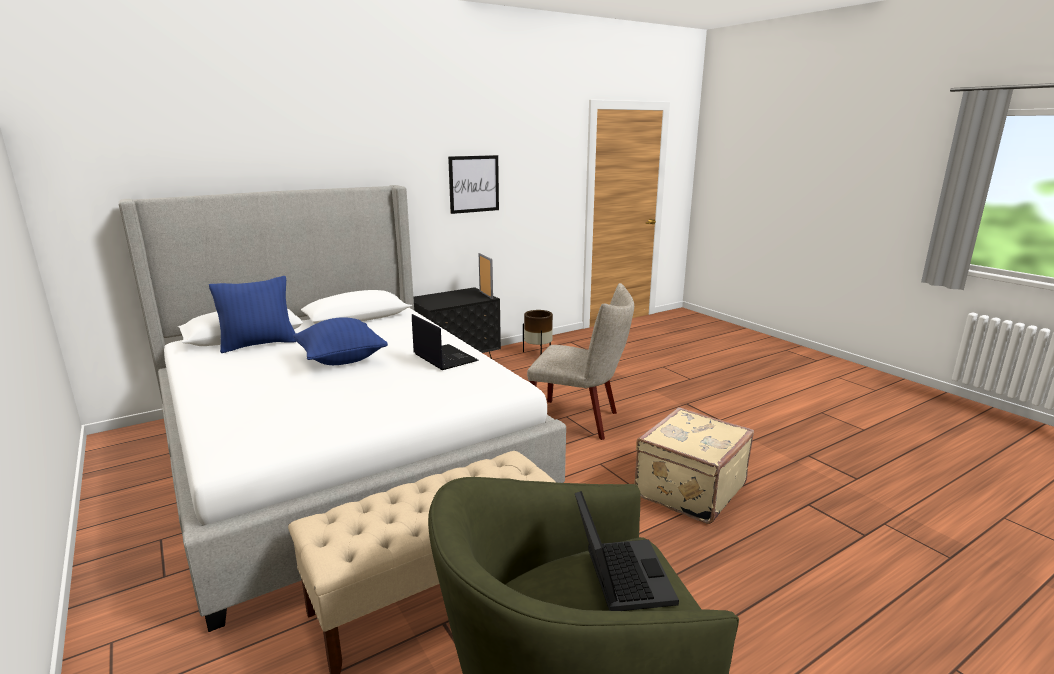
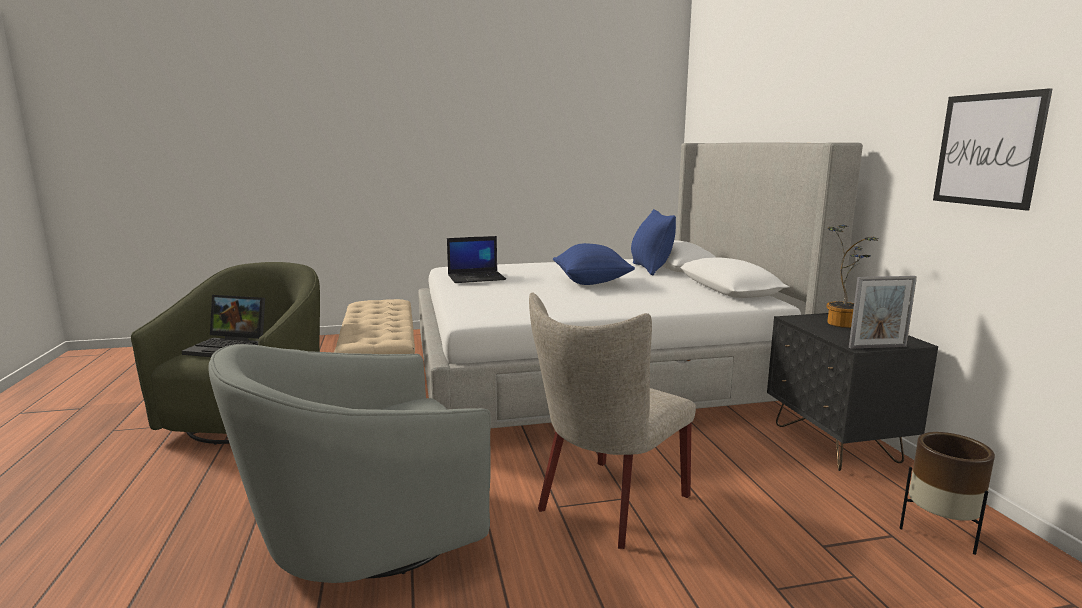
camera: 110 degrees right, 5 degrees down
(438, 298) = (843, 323): none -> potted plant
(444, 357) = (569, 305): laptop -> laptop (477, 278)
(688, 489) = (366, 536): beige suitcase -> grey armchair

